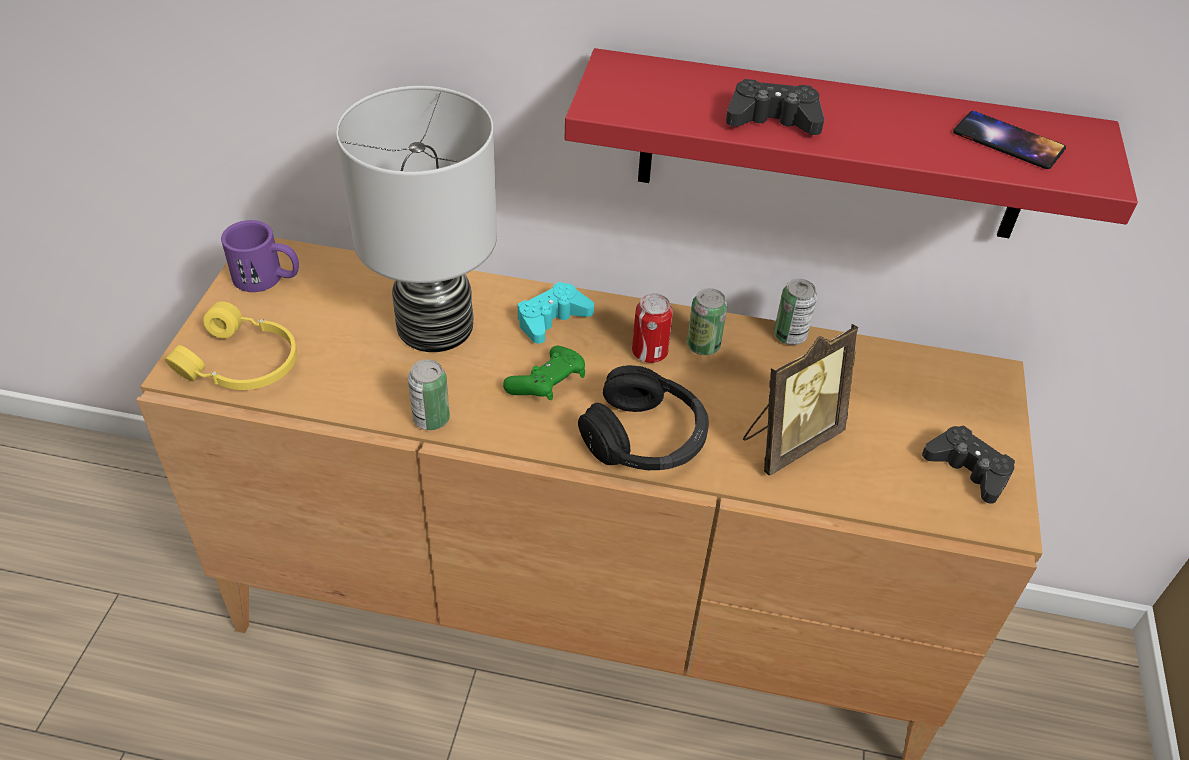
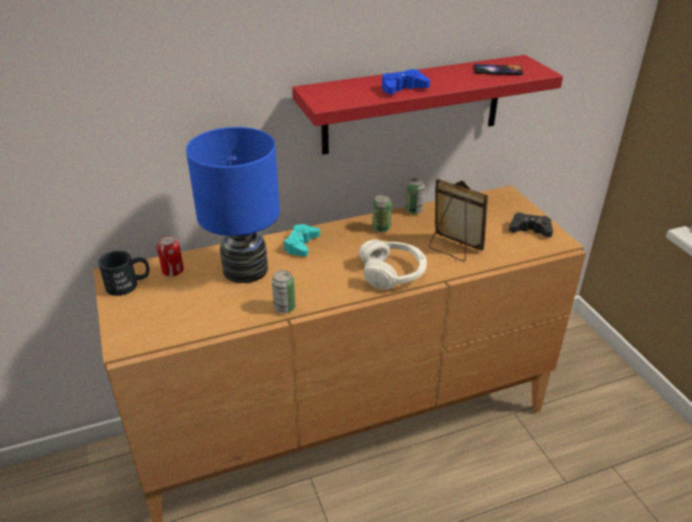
camera: 30 degrees left, 10 degrees down
(241, 365) = (155, 328): yellow headphones -> none
(268, 278) = (128, 284): purple mug -> black mug
(435, 326) = (245, 270): grey table lamp -> blue table lamp
(548, 385) = (327, 271): green game controller -> none
(645, 438) = (393, 273): black headphones -> white headphones
(649, 352) = (360, 240): can -> can (173, 271)
(773, 119) = (402, 88): black game controller -> blue game controller
(788, 440) = (453, 248): picture frame -> picture frame turned 75 degrees counterclockwise

